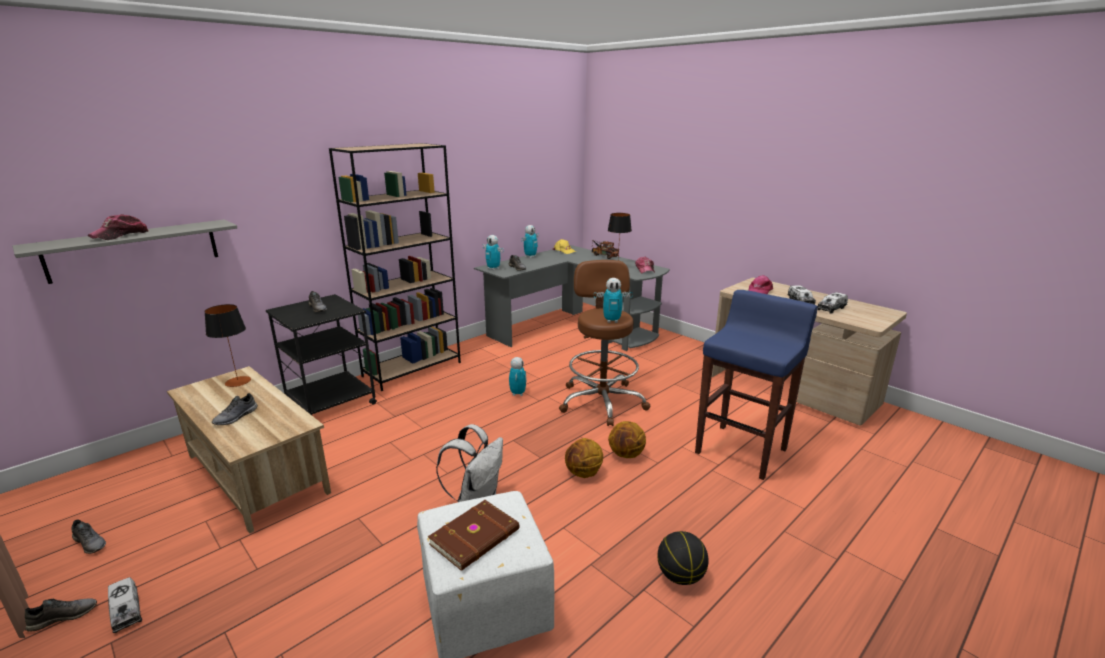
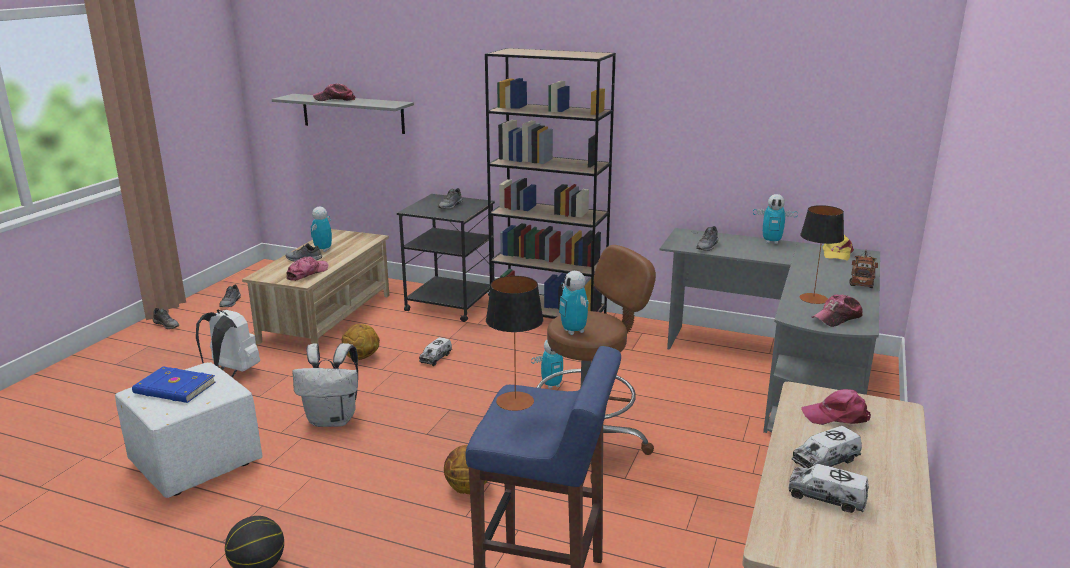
camera: 65 degrees right, 0 degrees up
(126, 611) = (173, 339): toy truck -> toy truck (436, 358)
(238, 381) = (359, 241): table lamp -> table lamp (515, 401)
(281, 419) = (307, 273): none -> cap
(302, 560) = (232, 373): none -> white backpack
(476, 537) = (174, 389): brown book -> blue book
(493, 268) = (684, 236): toy robot -> toy robot (323, 250)
(583, 473) = (411, 467): basketball -> basketball (361, 358)

